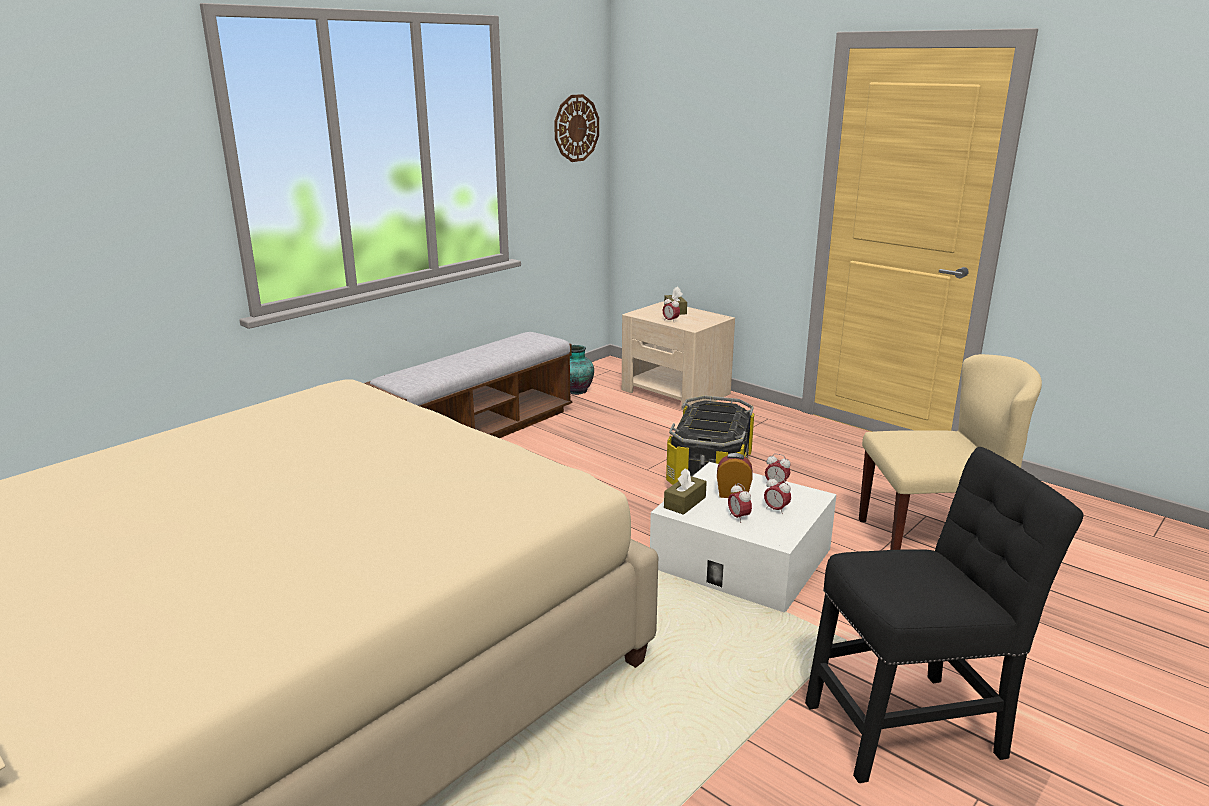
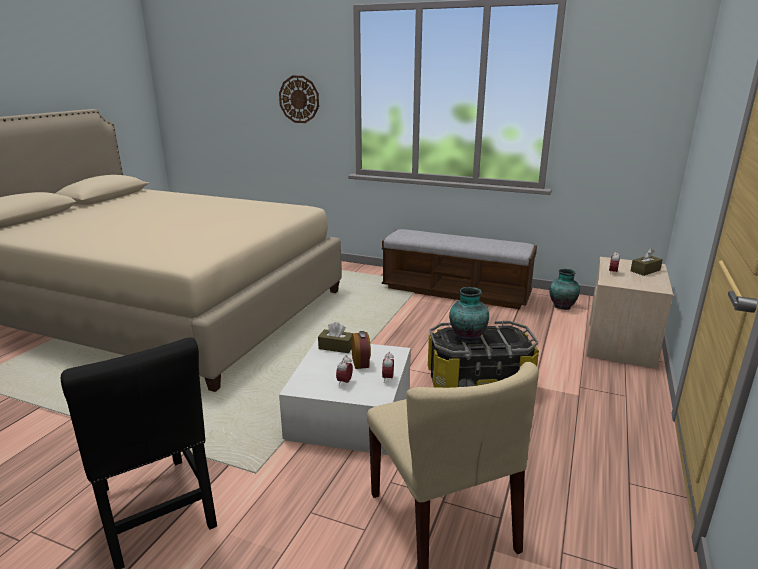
camera: 70 degrees right, 0 degrees up
(576, 128) = (646, 92): wall clock -> wall clock (299, 99)
(710, 427) = (466, 337): none -> vase
(738, 517) = (324, 369): alarm clock -> none

